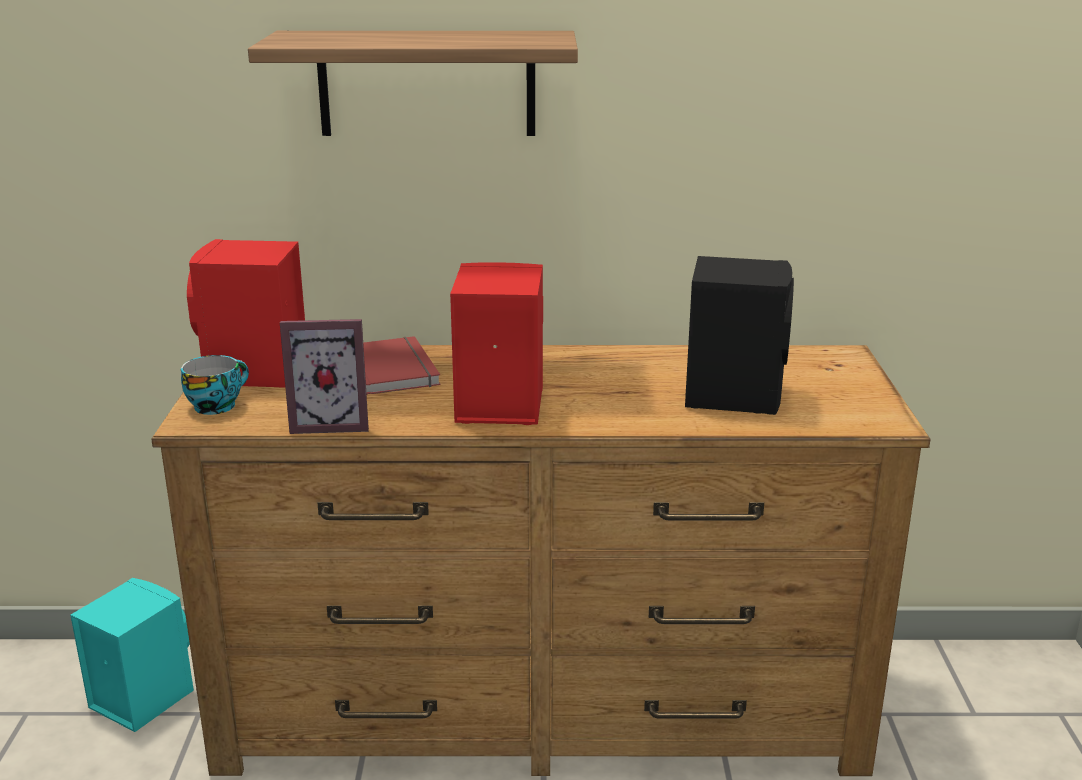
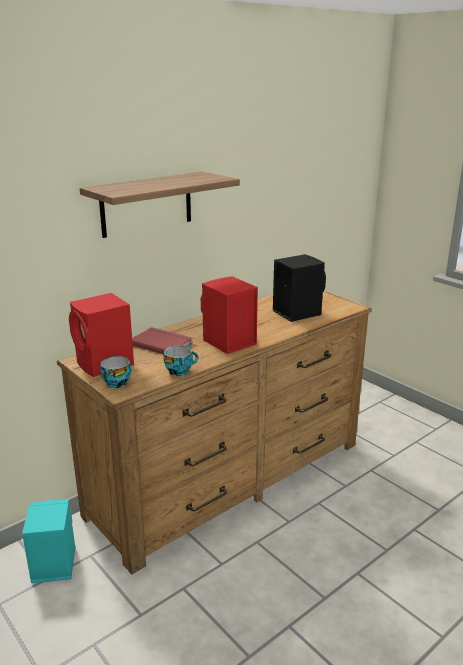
camera: 40 degrees left, 0 degrees up
(331, 423) = (180, 371): picture frame -> cup

